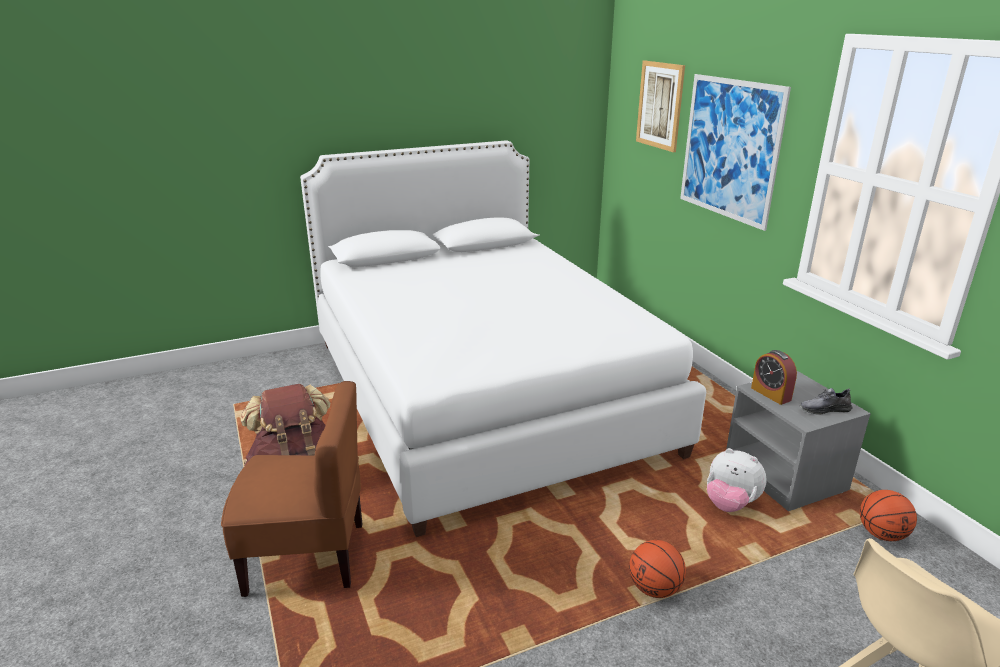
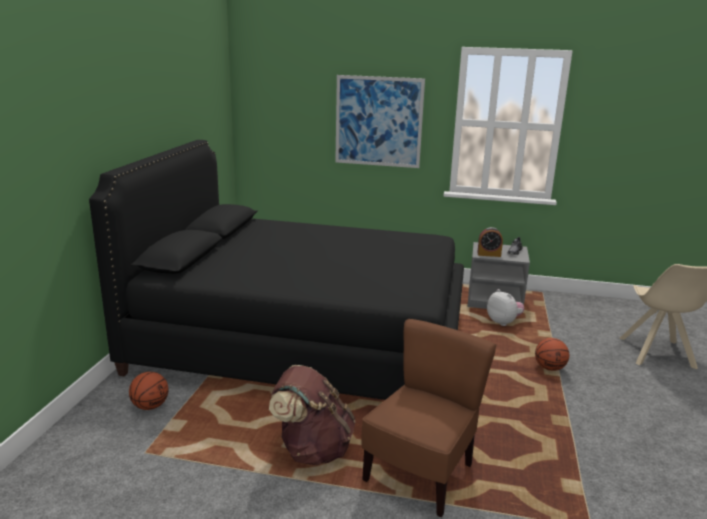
camera: 55 degrees left, 5 degrees down
(481, 394) = (305, 341): white bed -> black bed
(660, 105) = (300, 99): picture -> none
(730, 504) = (503, 322): plush toy -> plush toy turned 105 degrees counterclockwise
(881, 534) = (554, 303): basketball -> basketball (150, 406)

